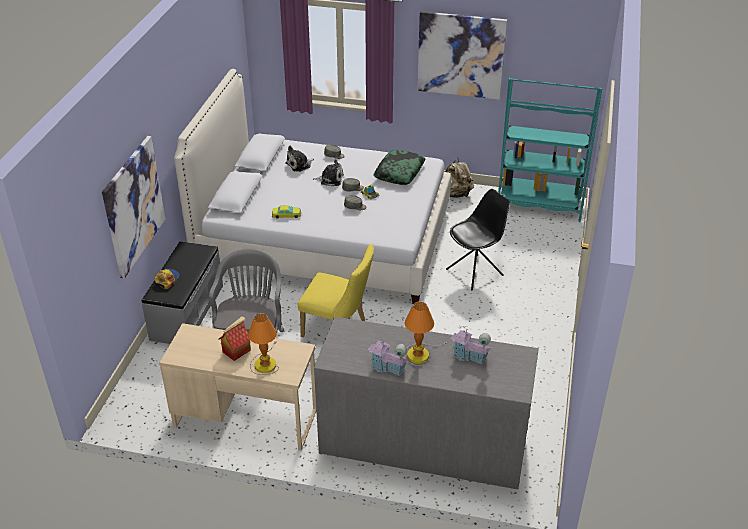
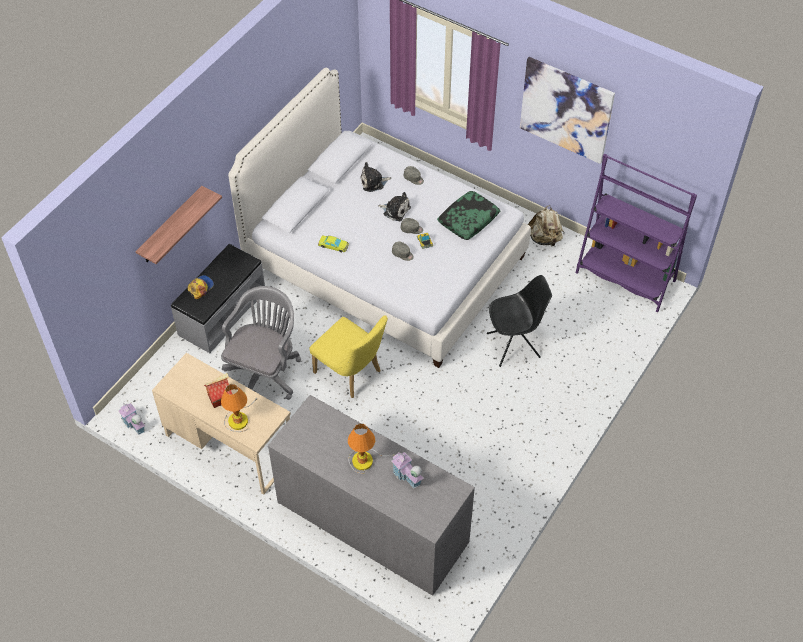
camera: 20 degrees right, 15 degrees up
(133, 206) = (171, 226): picture -> shelf
(387, 368) = (329, 466): toy house -> toy house (134, 425)
(539, 204) = (625, 277): turquoise bookcase -> purple bookcase

